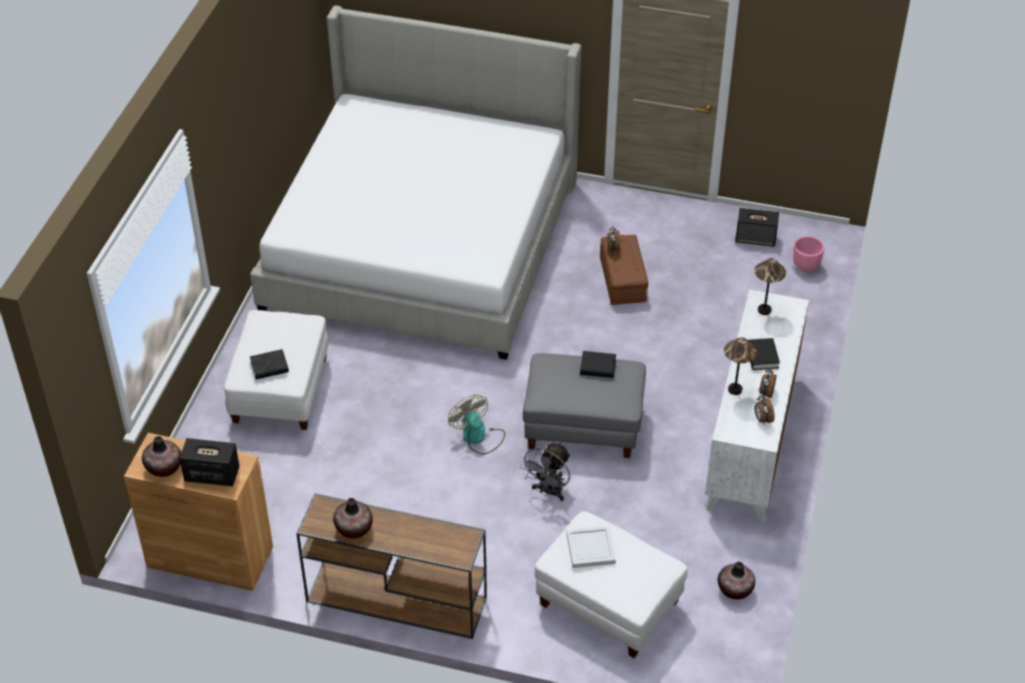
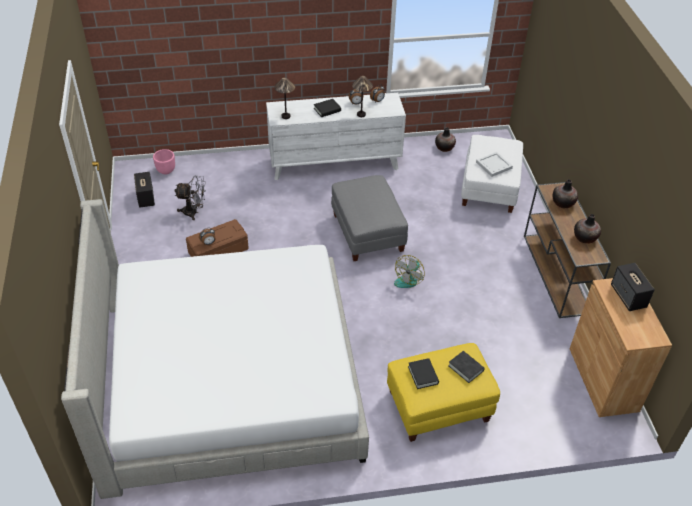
camera: 115 degrees left, 0 degrees up
(164, 468) = (646, 325): vase -> vase (563, 203)
(280, 391) = (438, 406): white ottoman -> yellow ottoman
(548, 492) = (430, 233): grey fan -> grey fan (194, 212)
(597, 367) = (353, 198): black book -> black book (423, 375)

